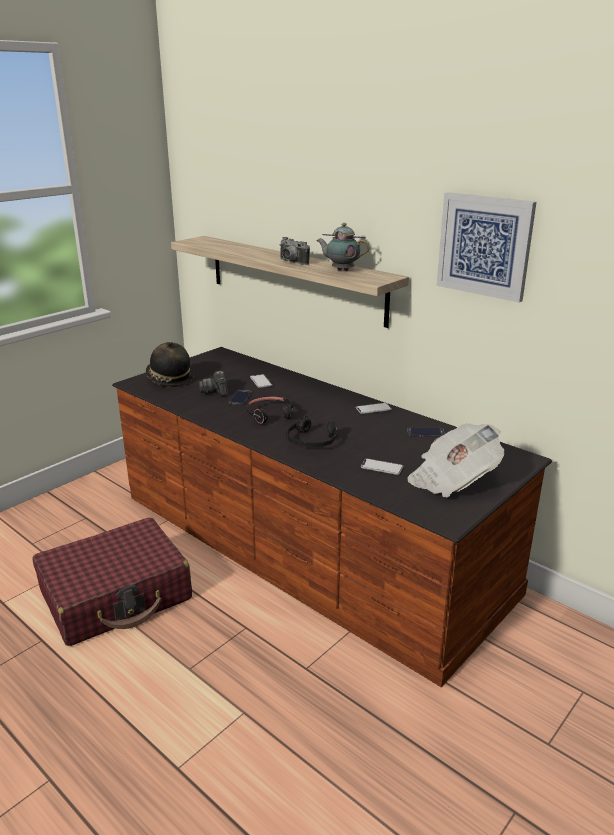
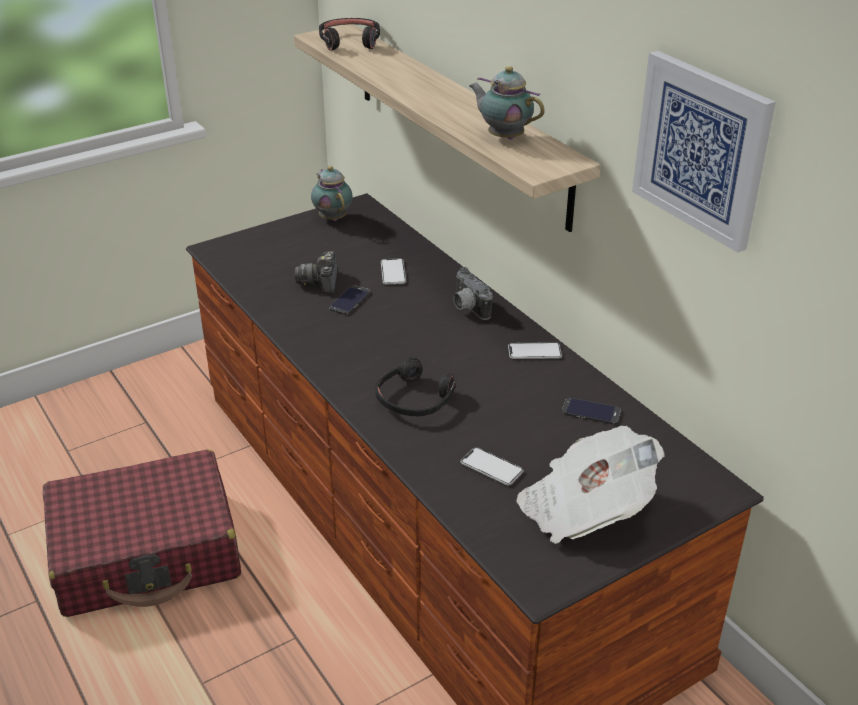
camera: 15 degrees right, 10 degrees up
(169, 379) = (266, 250): hat -> none
(205, 360) = (332, 217): none -> teapot
(269, 414) = (377, 339): black headphones -> black headphones (350, 41)
(291, 262) = (440, 107): camera -> camera (467, 308)

